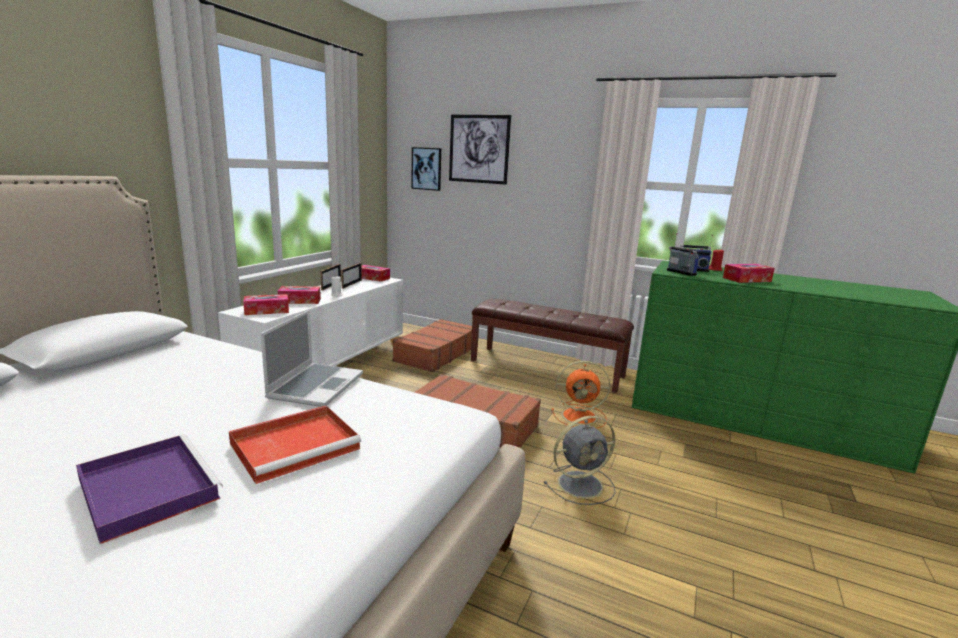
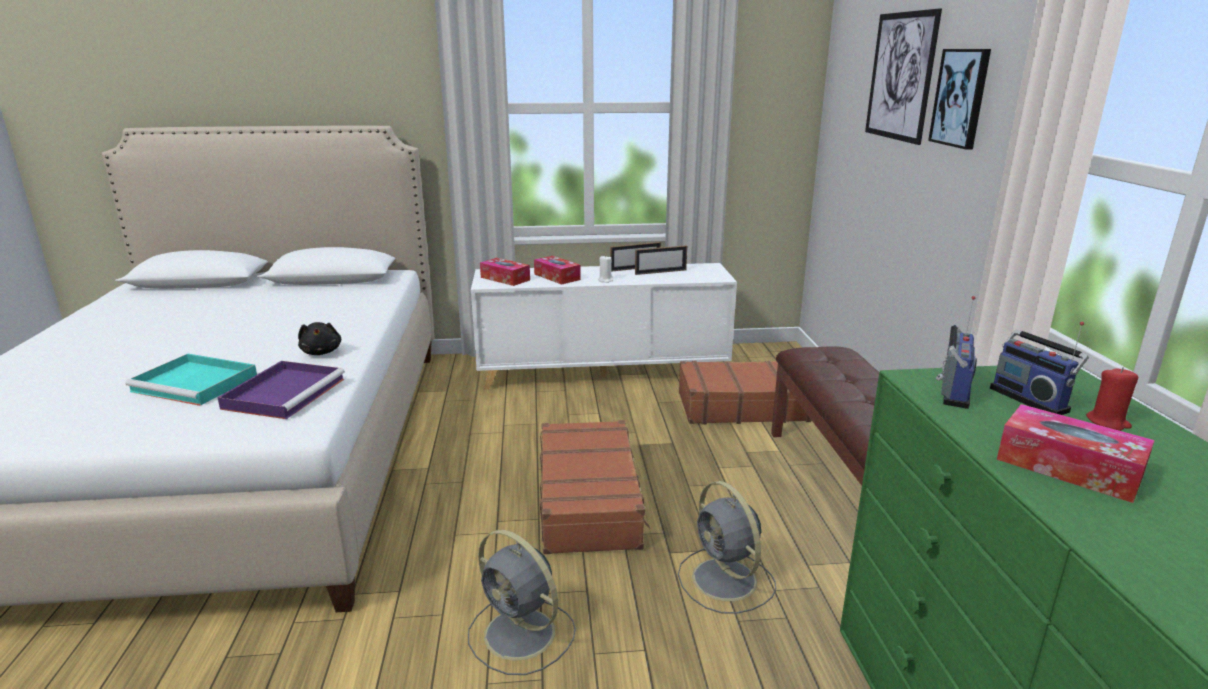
camera: 60 degrees right, 5 degrees up
(146, 487) = (111, 365): purple tray -> purple tray (285, 392)
(297, 445) = (197, 383): red tray -> turquoise tray
(316, 386) = (321, 352): laptop -> black plush toy
(372, 278) = (707, 270): tissue box -> none
(426, 168) = (850, 110): picture -> picture (961, 98)
(581, 416) = (726, 581): orange fan -> grey fan

